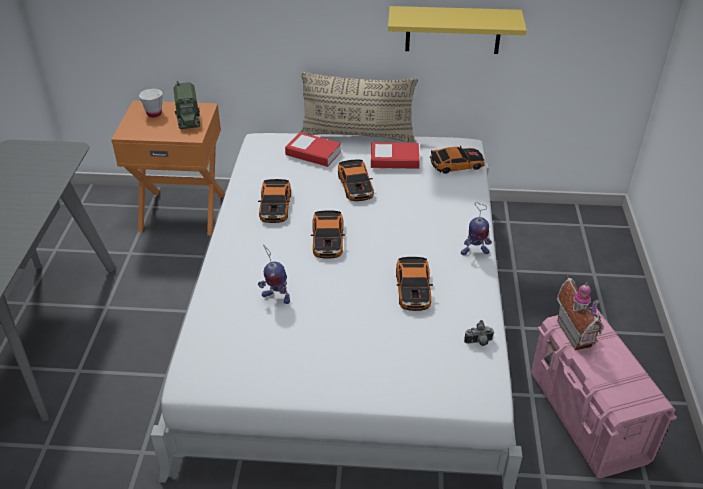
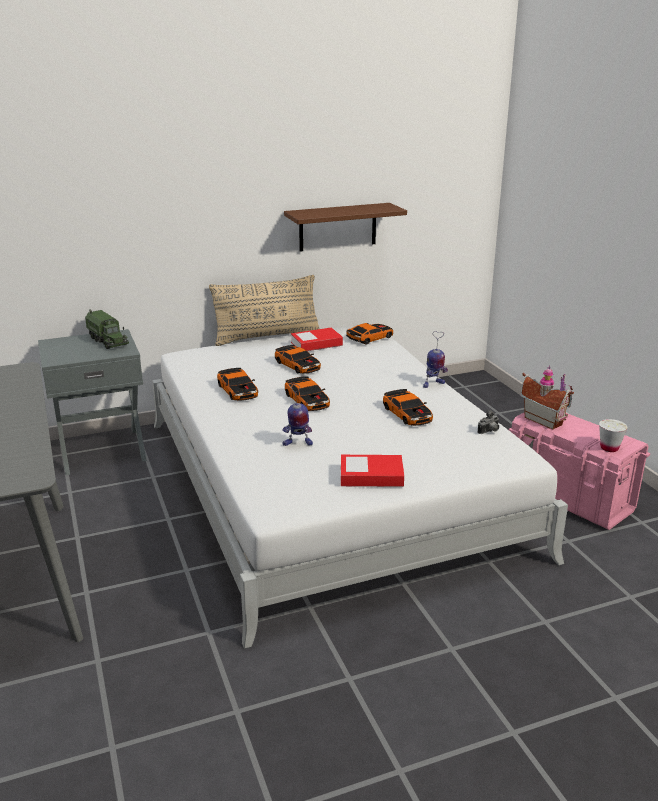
camera: 25 degrees left, 15 degrees down
(154, 113) = (70, 344): white cup -> white cup (609, 448)
(183, 211) = (102, 450): orange nightstand -> grey nightstand
(313, 153) = (239, 354): book -> book (371, 476)
(453, 30) = (337, 227): yellow shelf -> brown shelf

